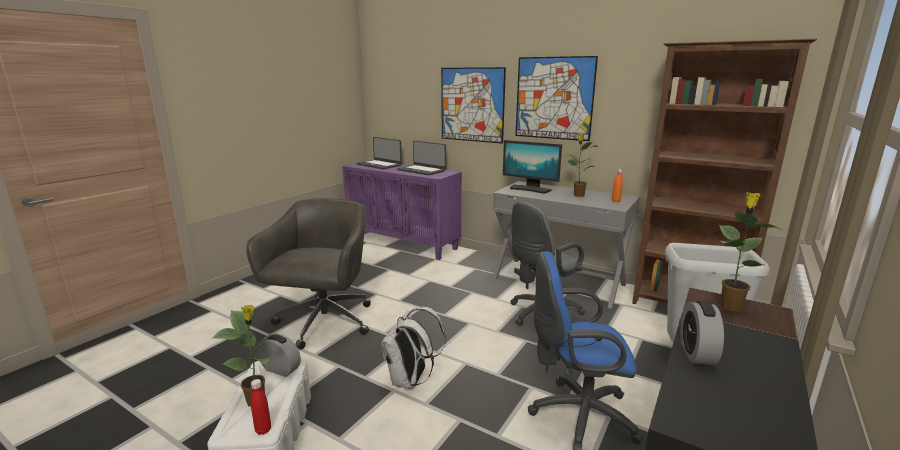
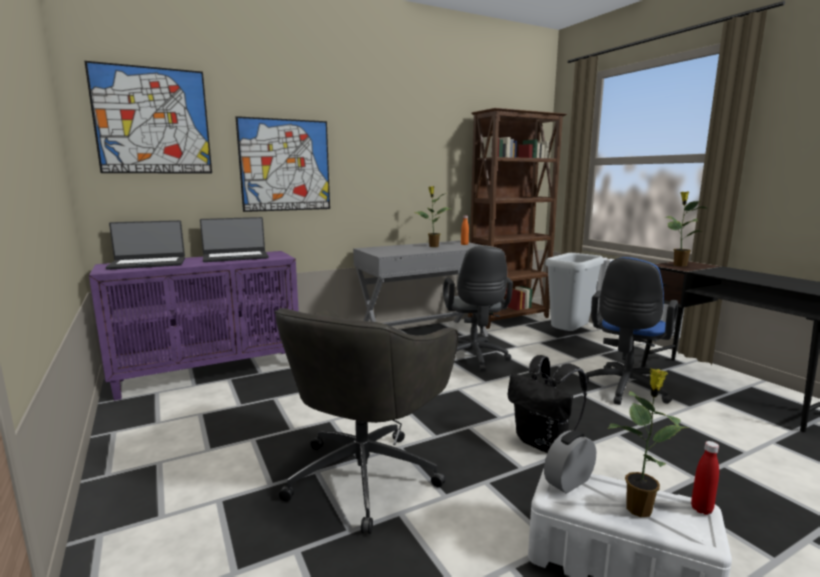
camera: 60 degrees left, 5 degrees down
(323, 323) = (366, 473): grey office chair -> grey office chair turned 105 degrees counterclockwise
(410, 380) = (543, 443): white backpack -> black backpack
(530, 189) = (390, 250): monitor -> none
(554, 98) = (381, 156): picture -> picture (153, 121)
(696, 353) = (745, 279): alarm clock -> none

